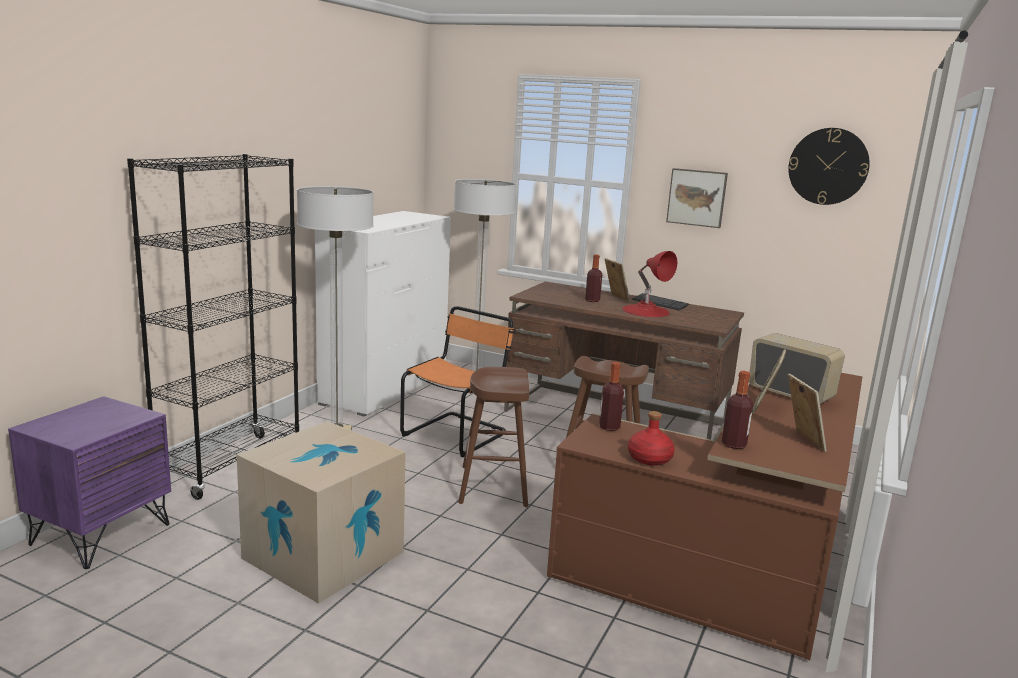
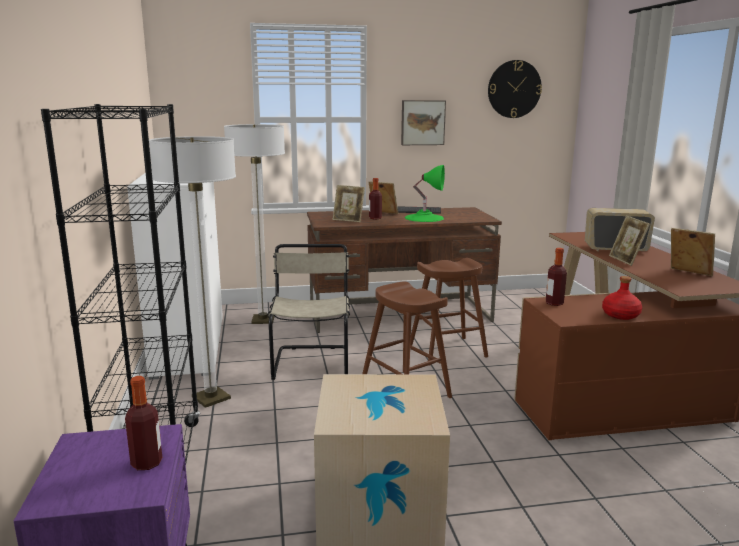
camera: 35 degrees left, 0 degrees up
(457, 433) = (311, 362): orange chair -> beige chair
(560, 297) = (348, 220): none -> picture frame
(646, 311) = (424, 218): red table lamp -> green table lamp
(734, 445) = (674, 286): bottle -> bottle (146, 463)

